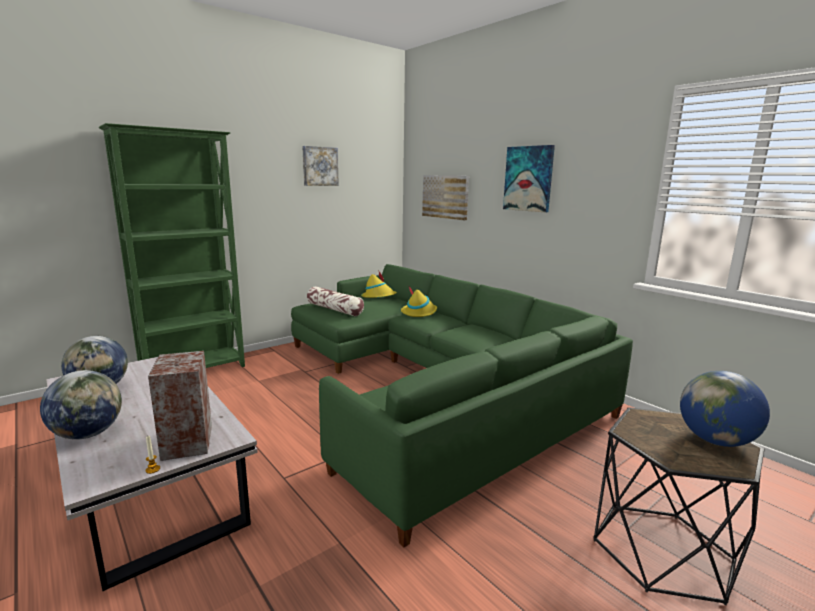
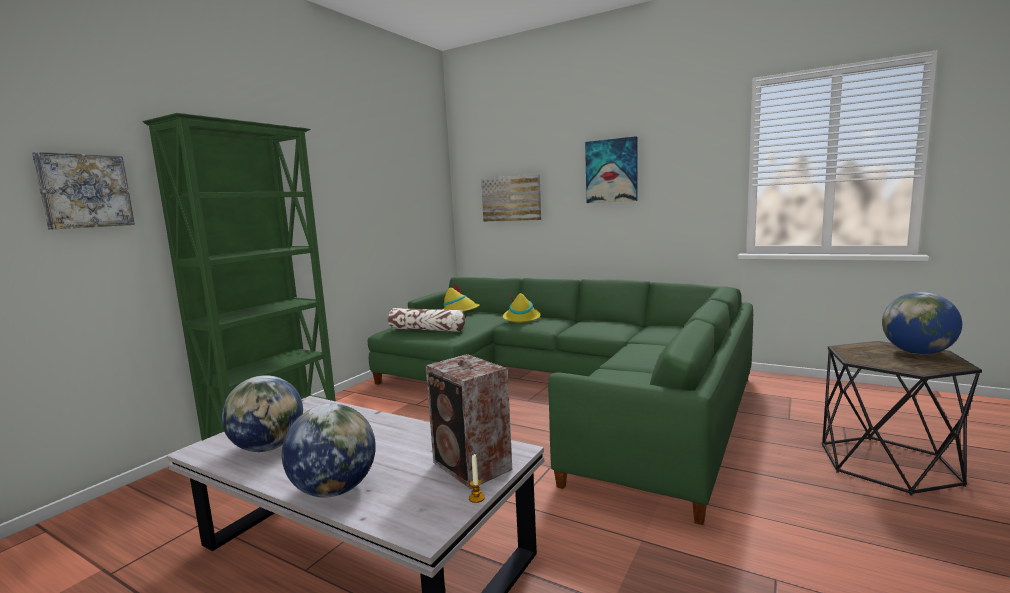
camera: 20 degrees left, 5 degrees down
(319, 166) = (378, 172): picture -> picture (84, 191)

